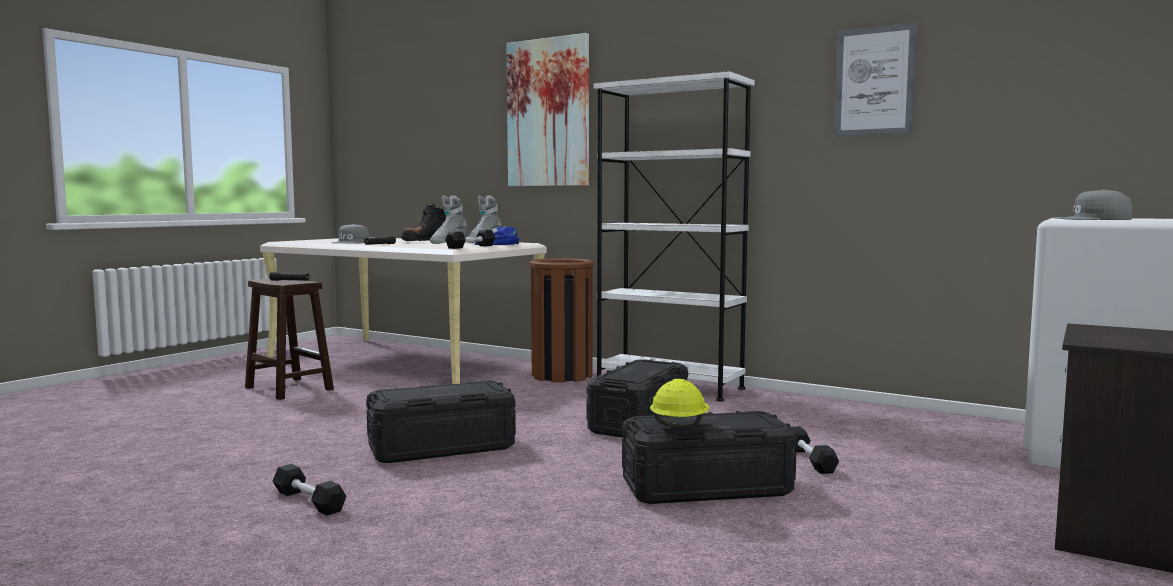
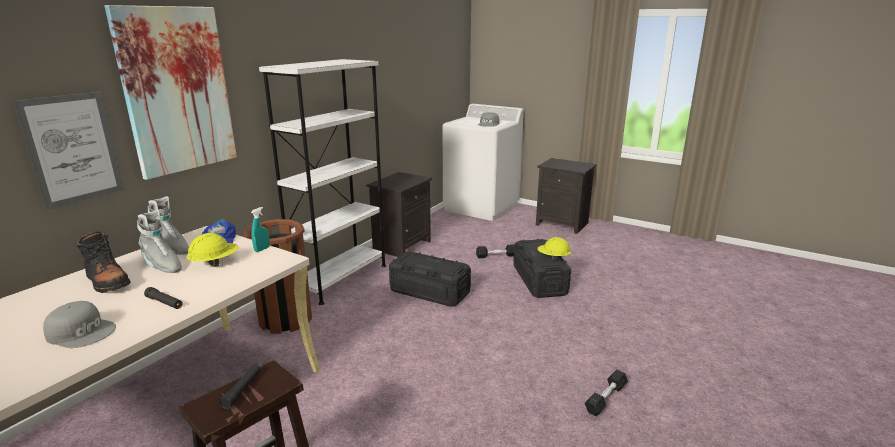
camera: 90 degrees left, 15 degrees up
(441, 447) = (490, 360): black storage box -> none
(446, 245) = (215, 263): none -> yellow hard hat
(471, 247) = (262, 249): black dumbbell -> turquoise spray bottle
(809, 406) = (401, 245): none -> black nightstand
(874, 81) = (388, 60): picture -> picture (73, 149)

